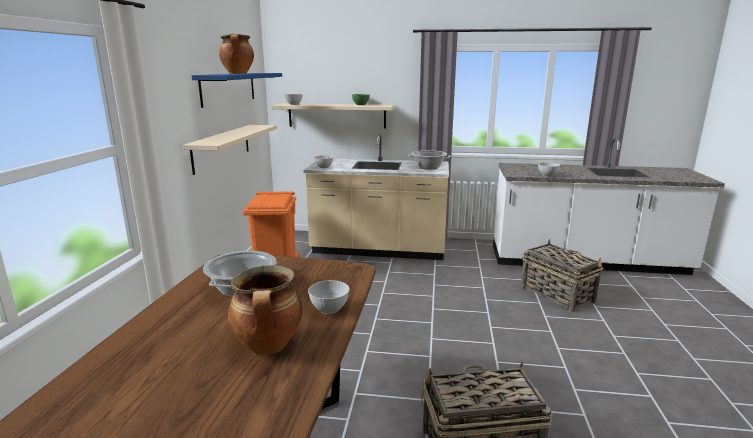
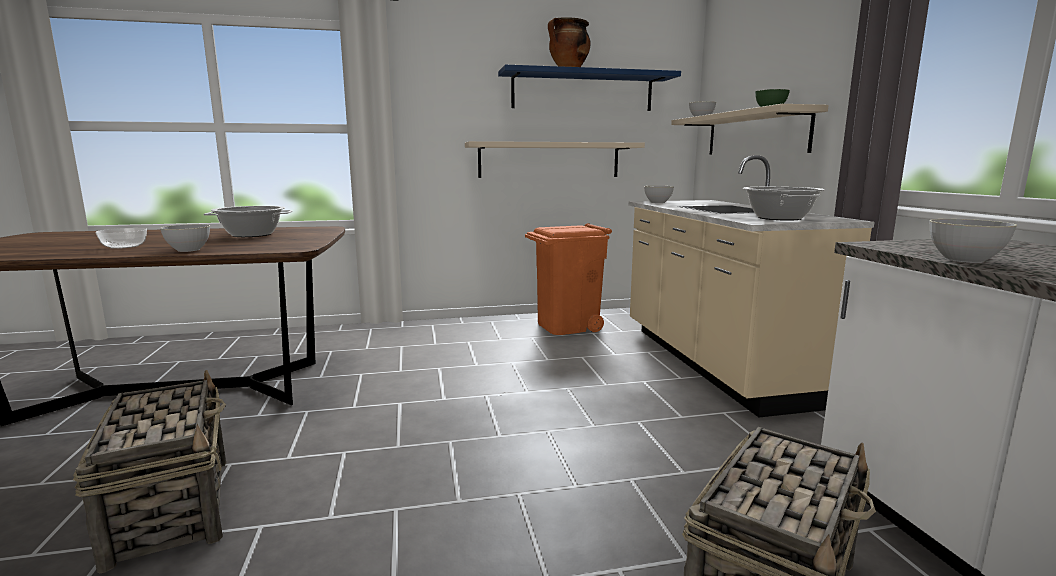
camera: 70 degrees right, 5 degrees down
(269, 347) = (123, 246): cooking pot -> bowl

